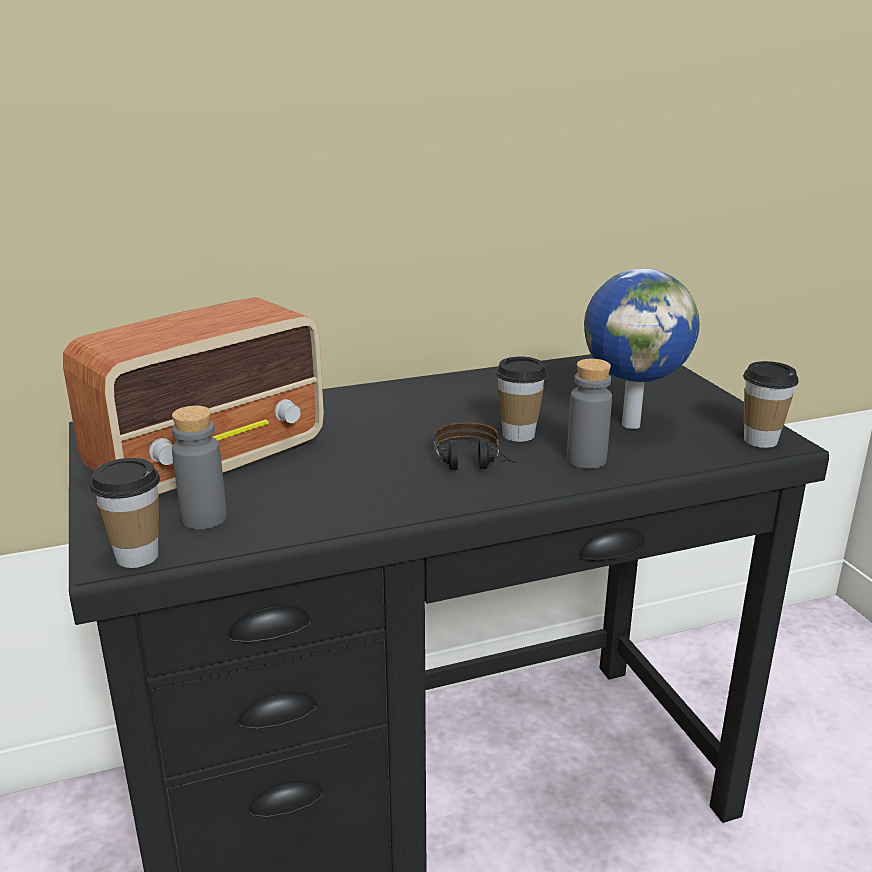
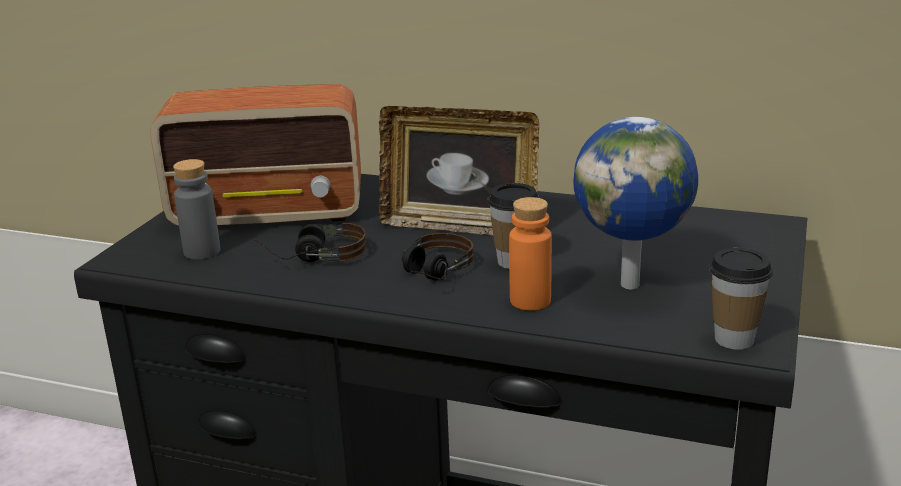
camera: 40 degrees right, 0 degrees up
(137, 556) = (131, 263): cup -> none
(335, 485) = (313, 257): none -> headphones
(421, 419) = (460, 226): none -> picture frame
(586, 460) = (530, 301): grey bottle -> orange bottle

